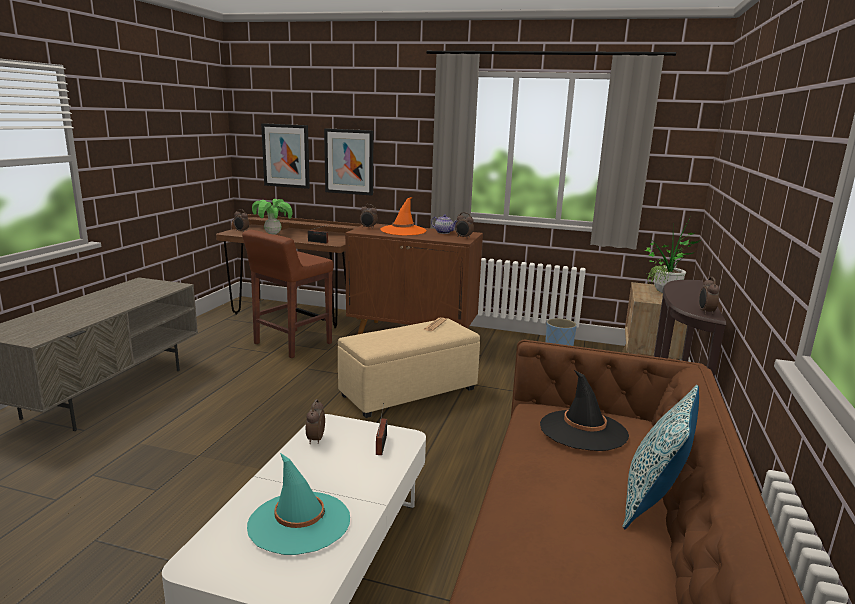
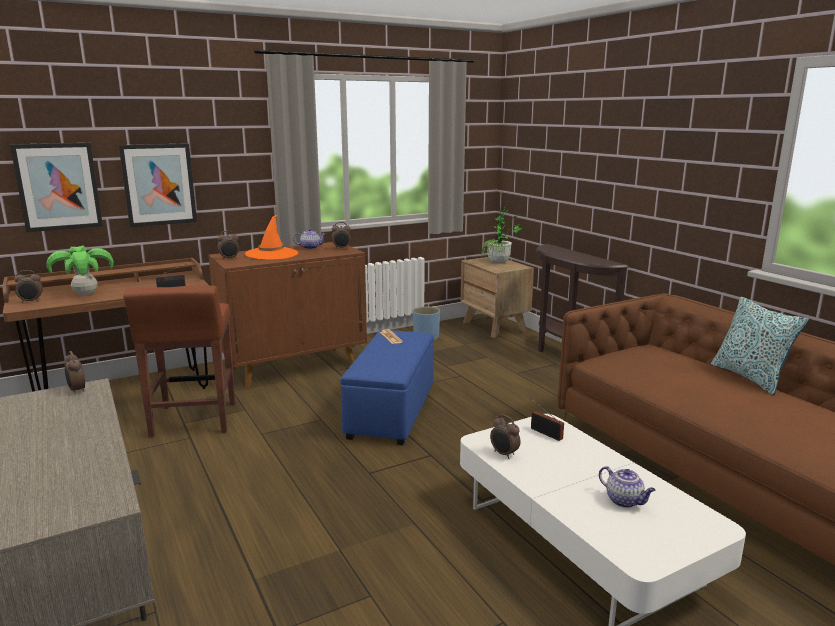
camera: 45 degrees left, 0 degrees up
(299, 522) = (625, 501): turquoise hat -> teapot
(408, 392) = (391, 411): beige ottoman -> blue ottoman
(583, 430) = (652, 360): black hat -> none
(705, 312) = (607, 262): alarm clock -> alarm clock (77, 390)

